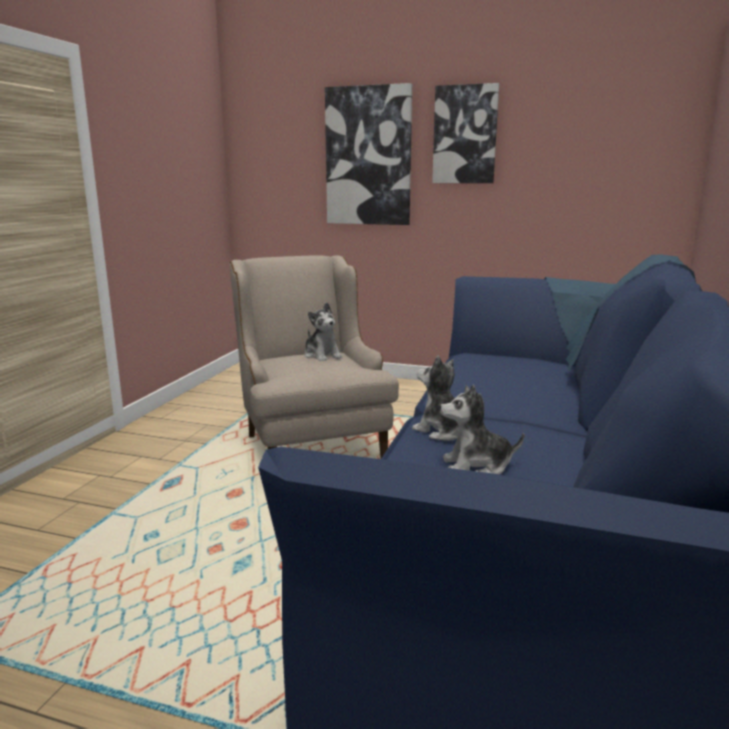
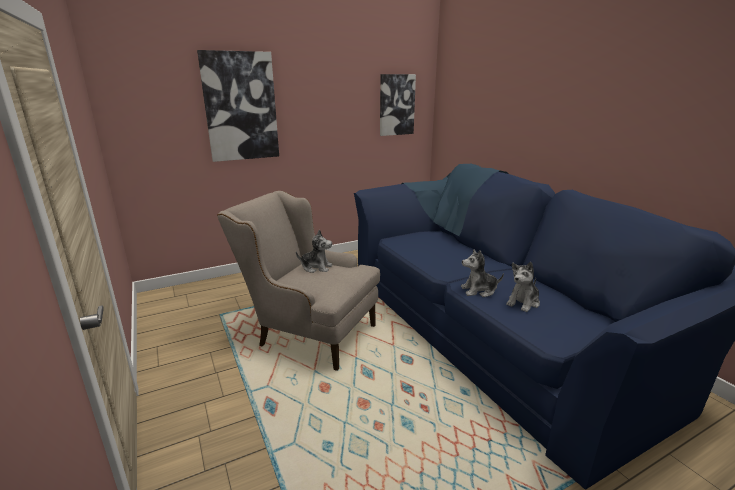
camera: 45 degrees left, 5 degrees up
(465, 135) = (310, 90): picture -> picture (396, 105)

